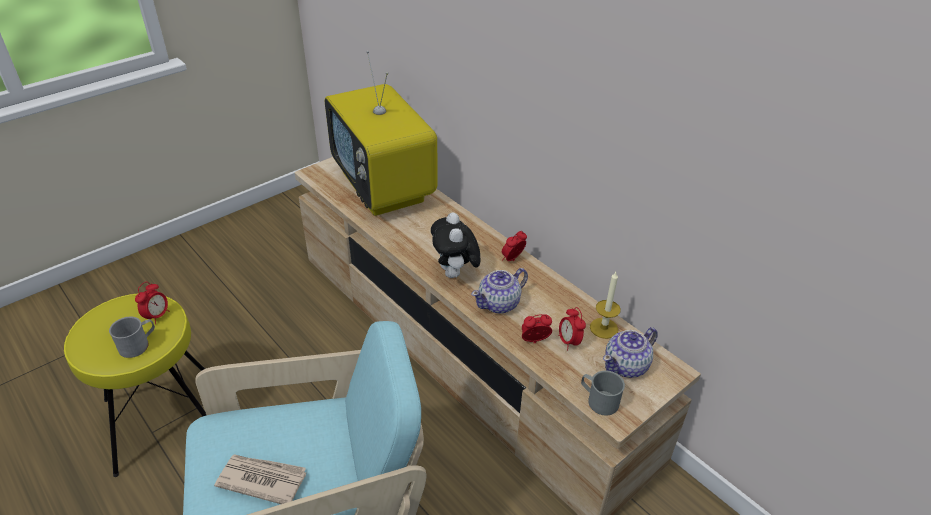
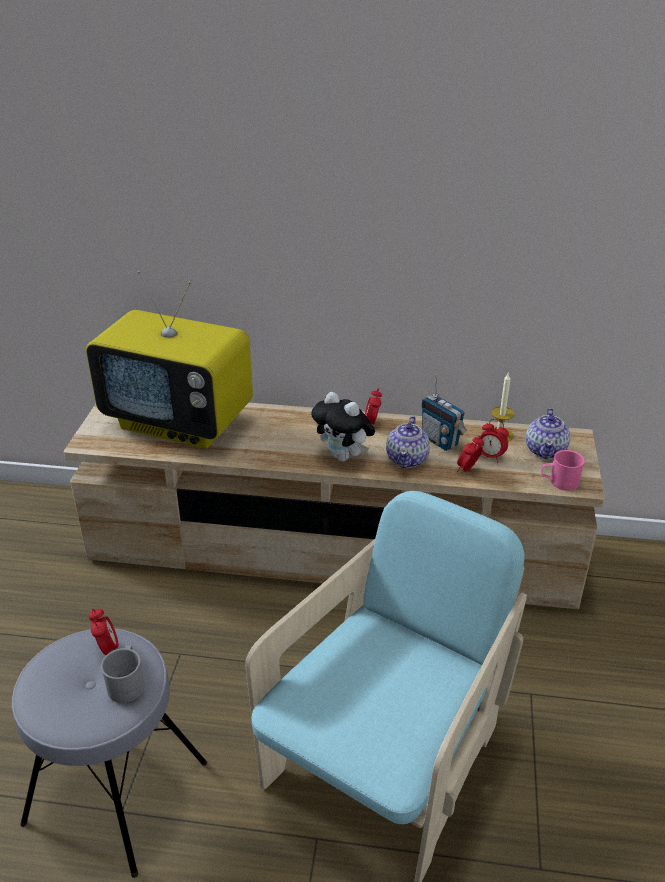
camera: 40 degrees left, 5 degrees down
(163, 417) = (116, 791): yellow stool -> grey stool
(261, 479) = (386, 707): newspaper -> none
(546, 304) = (440, 441): none -> radio
(598, 400) = (559, 482): grey mug -> pink mug

